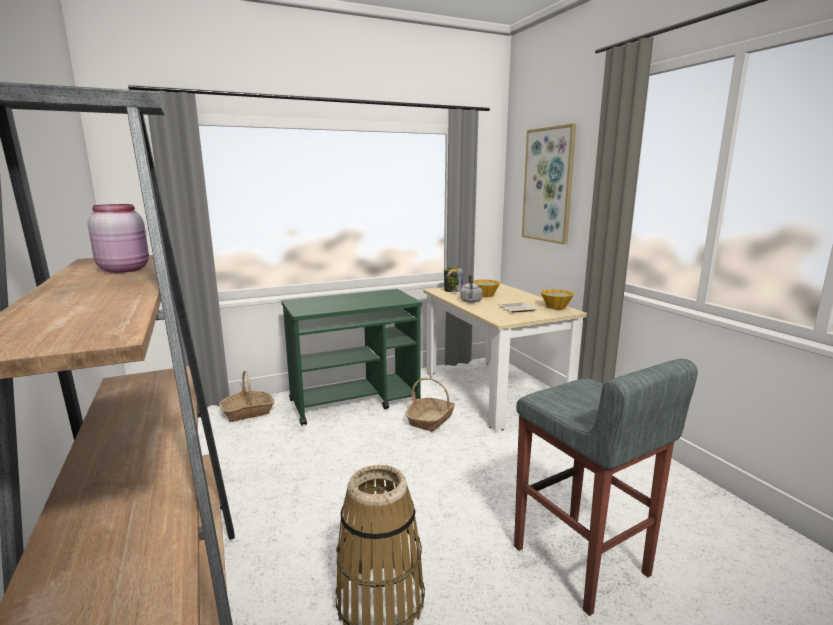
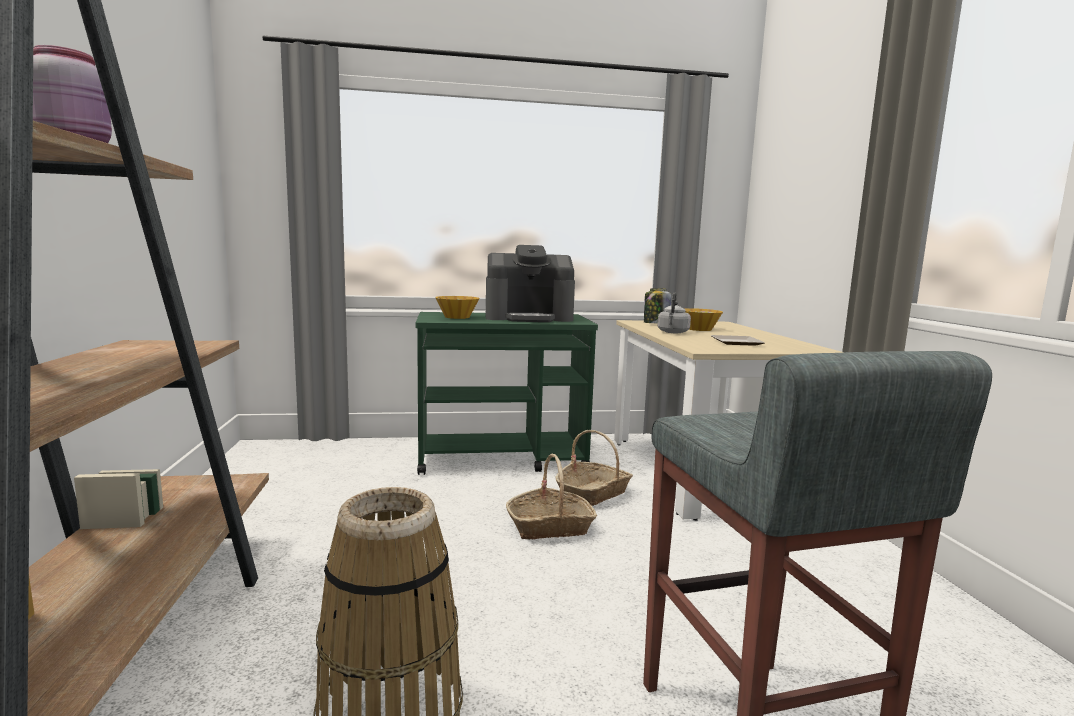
camera: 15 degrees right, 5 degrees down
(248, 412) = (364, 452): basket -> basket (550, 526)
(368, 299) = (529, 317): none -> coffee machine
(548, 185) = (807, 172): picture -> none
(556, 307) = (800, 345): bowl -> bowl (457, 317)

